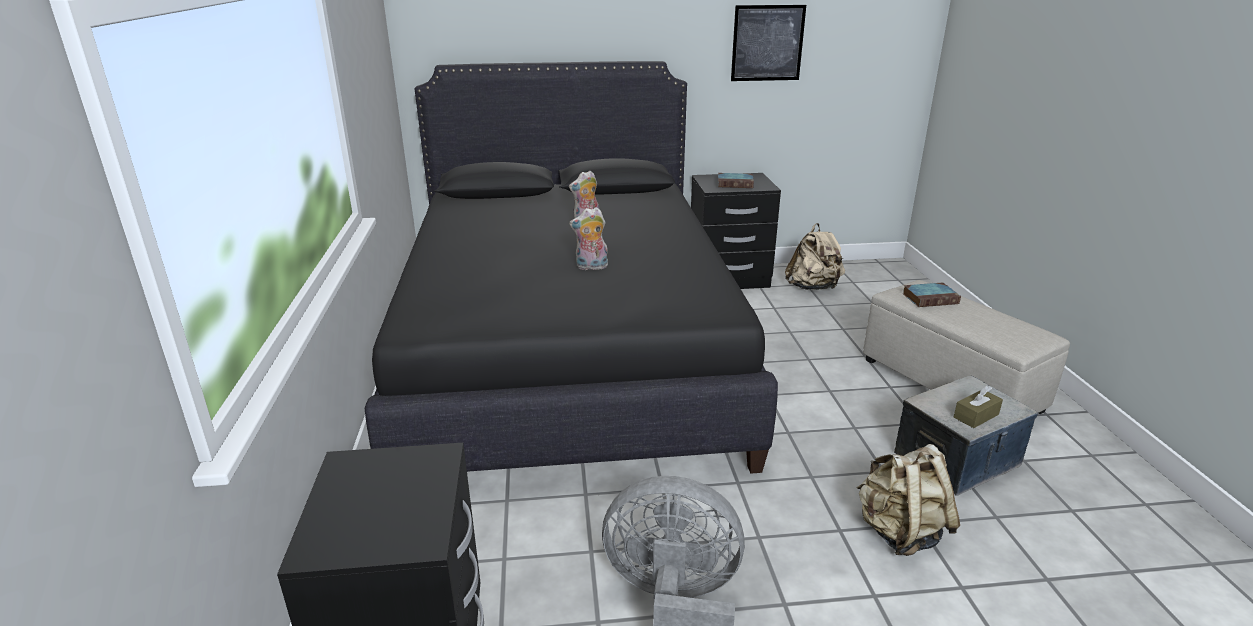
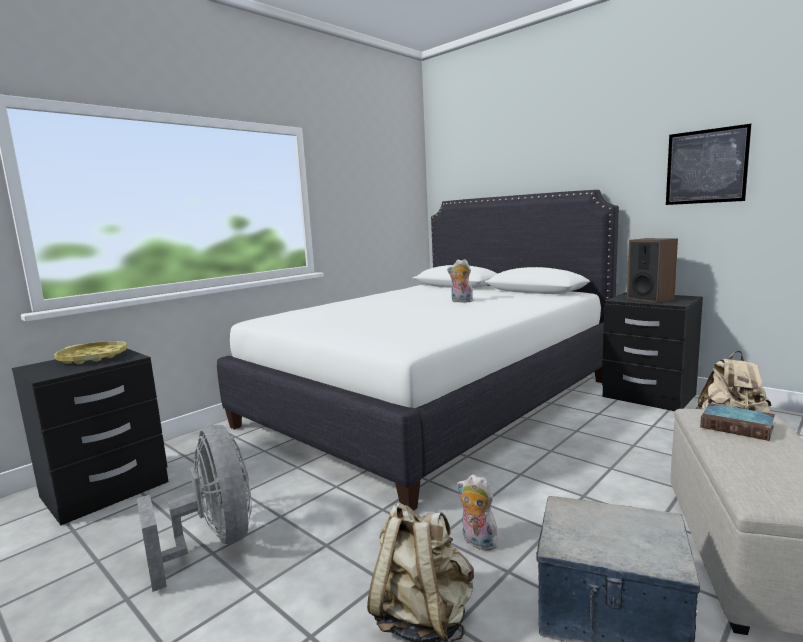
camera: 50 degrees right, 15 degrees down
(370, 486) = (93, 358): none -> yellow tray
(567, 355) = (432, 402): black bed -> white bed
(591, 267) = (400, 317): plush toy -> plush toy (477, 542)
(736, 184) = (650, 299): book -> speaker
(976, 416) = (596, 542): brown tissue box -> none

